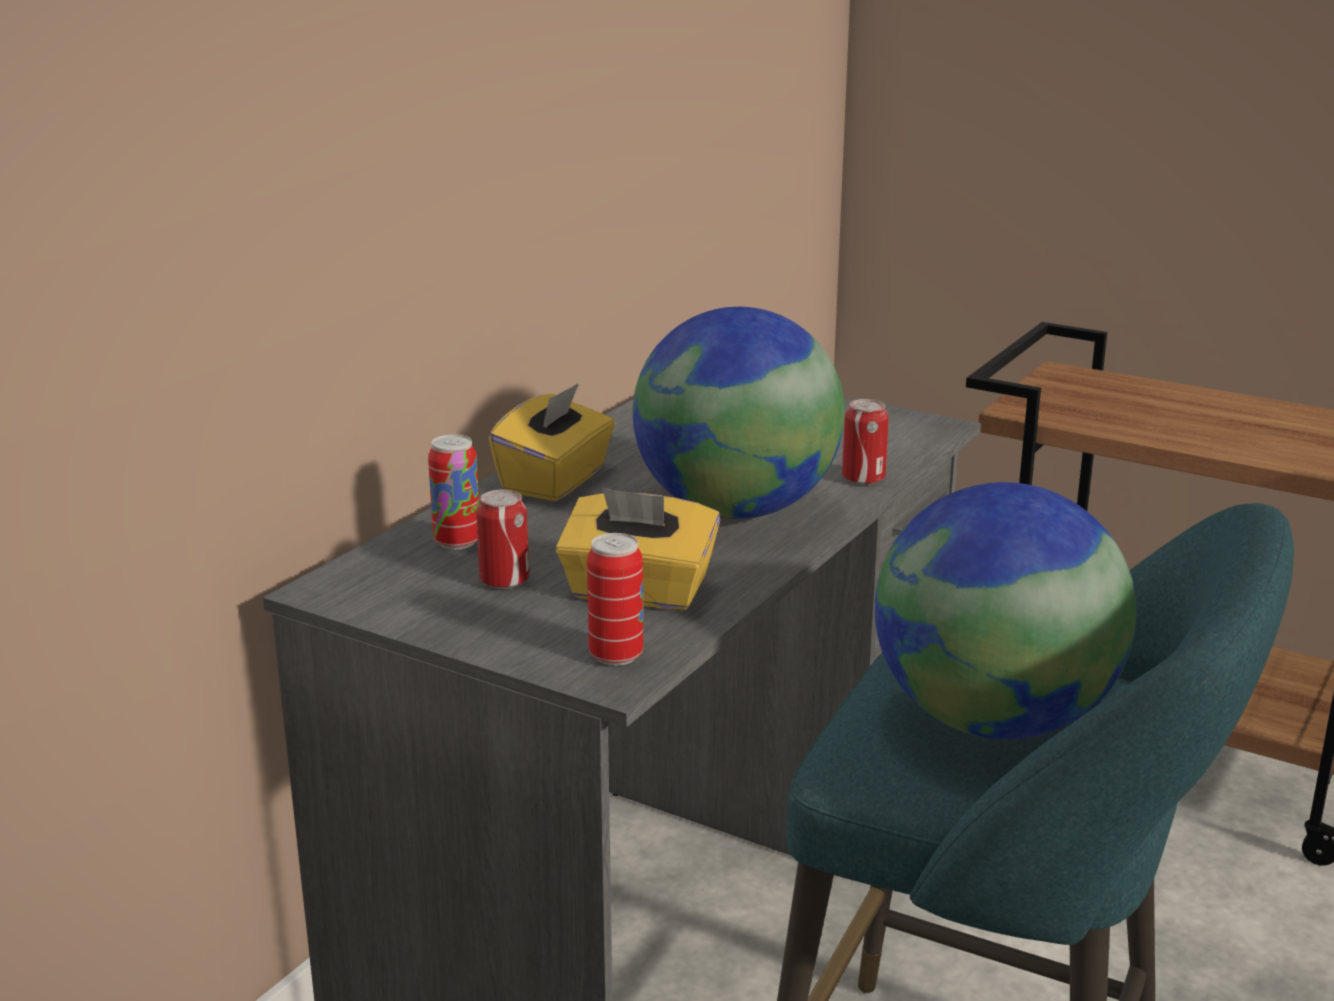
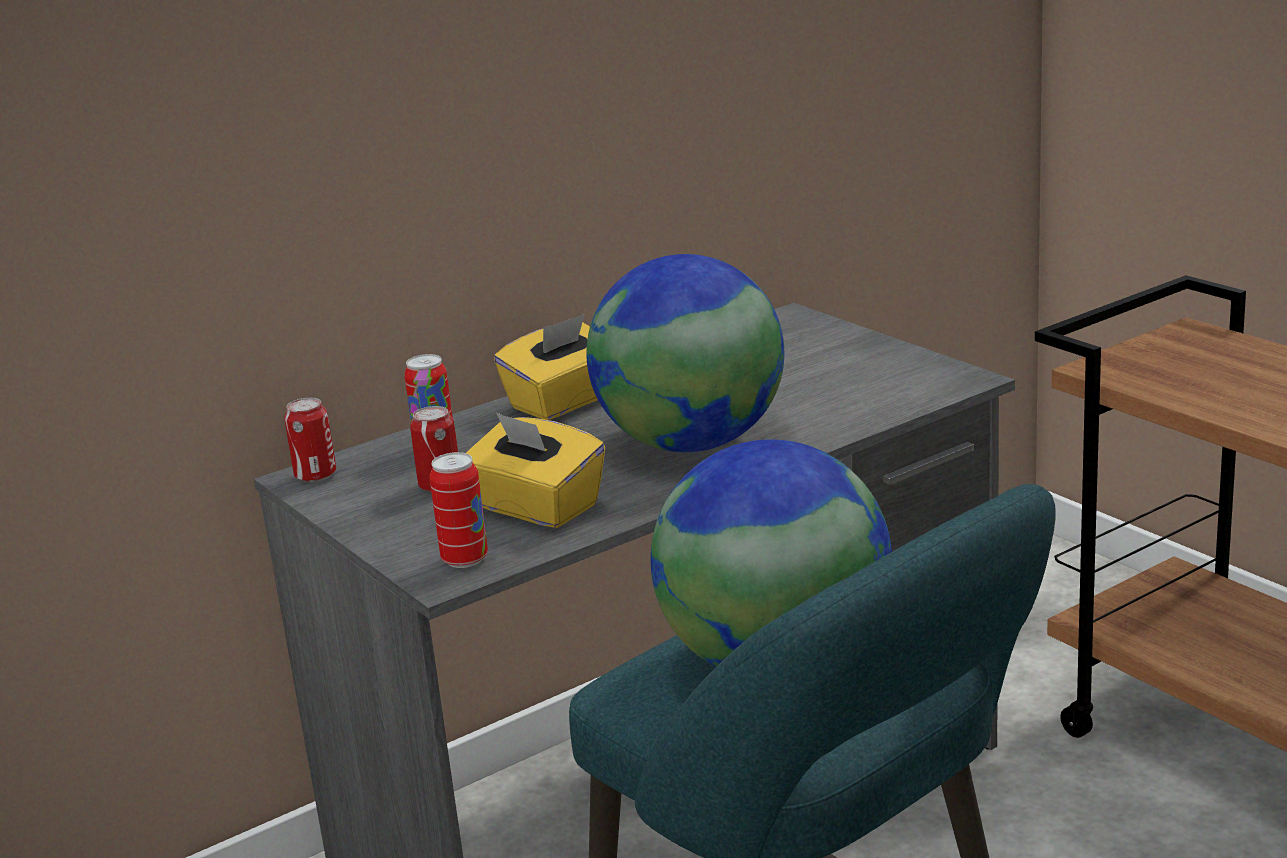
camera: 25 degrees right, 0 degrees up
(863, 478) = (837, 425): can -> can (315, 475)

